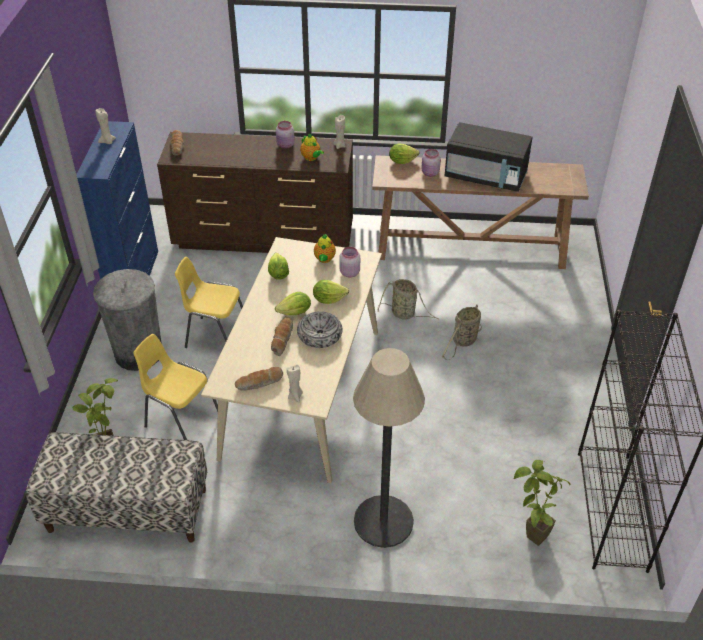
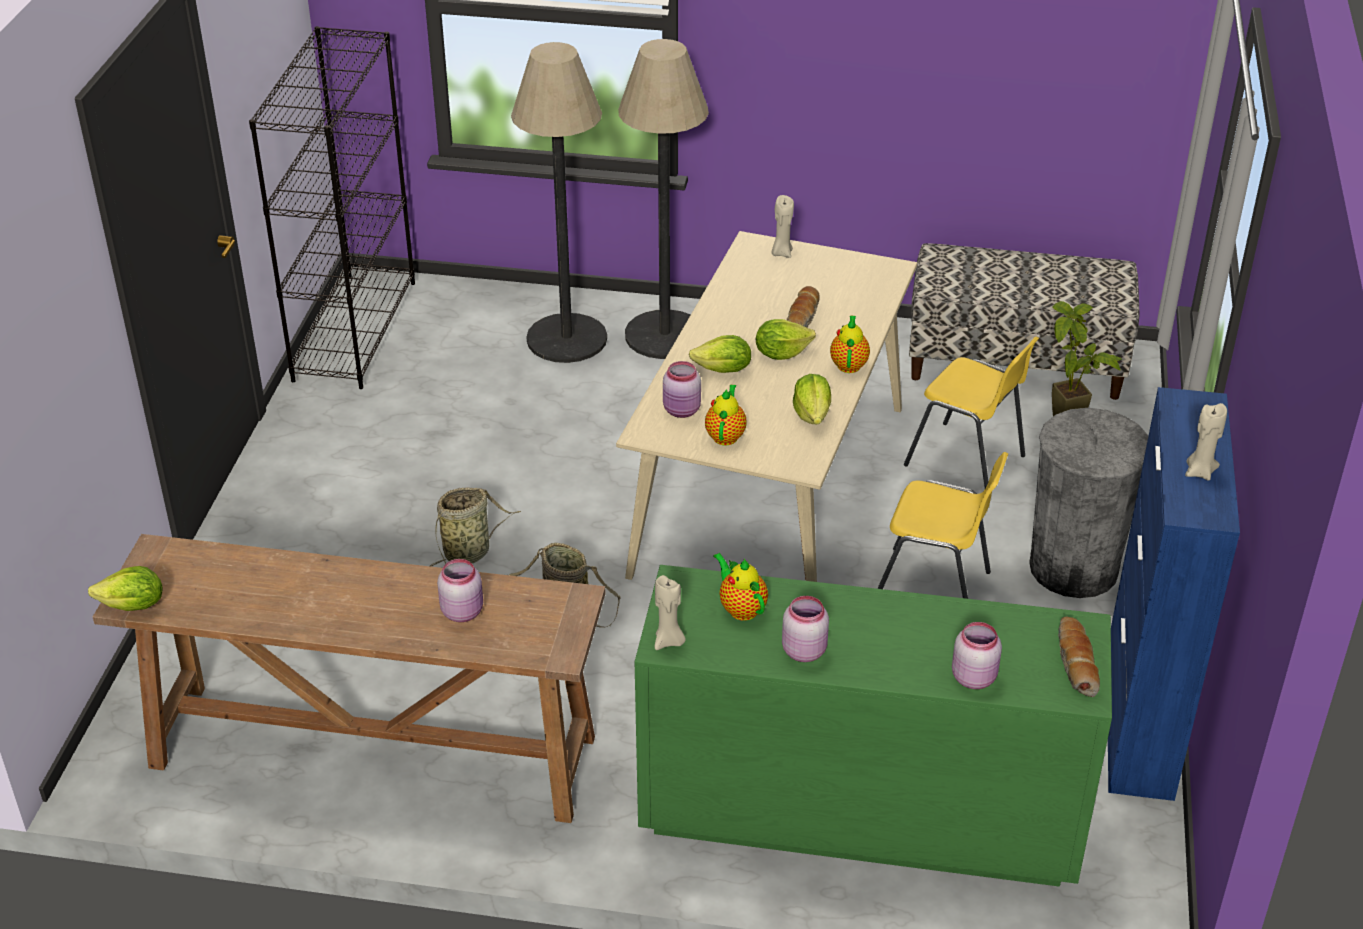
camera: 175 degrees left, 5 degrees down
(219, 140) = (974, 677): none -> pink jar
(255, 308) = (849, 364): none -> teapot
(259, 383) = (833, 269): bread -> none
(264, 238) = (857, 815): brown dresser -> green dresser
(319, 335) = (742, 321): bowl -> none
(402, 161) = (518, 651): lettuce -> lettuce (133, 606)
(454, 512) = (567, 339): none -> floor lamp
(486, 177) = (338, 594): black microwave -> none
(530, 540) = (479, 309): potted plant -> none

